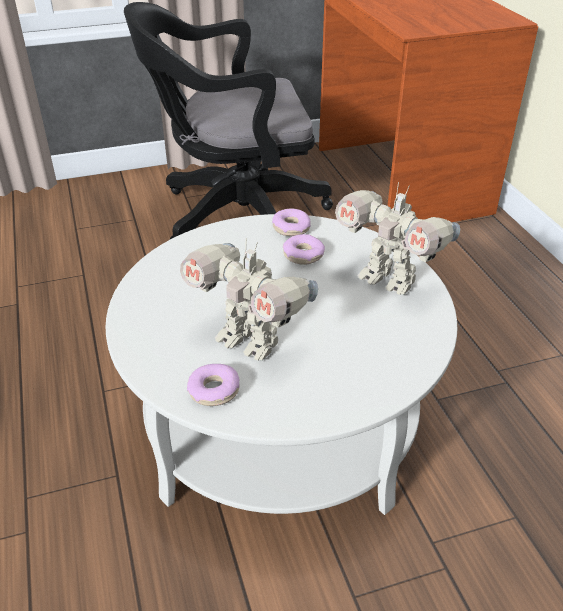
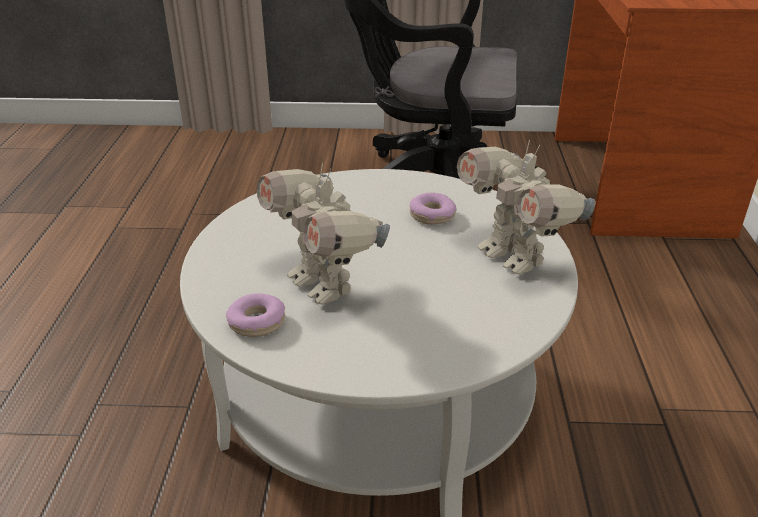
camera: 20 degrees right, 5 degrees down
(291, 228) = (435, 188): donut -> none

